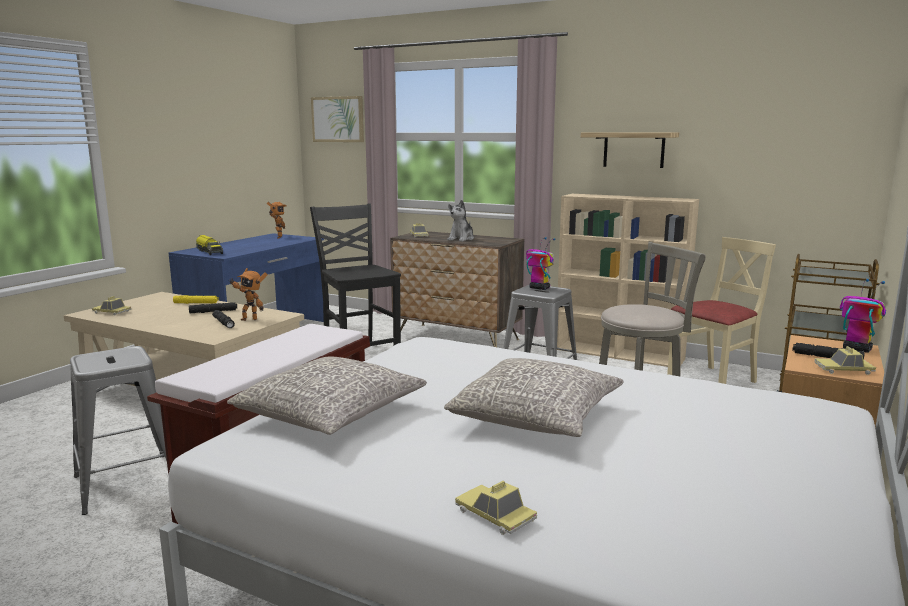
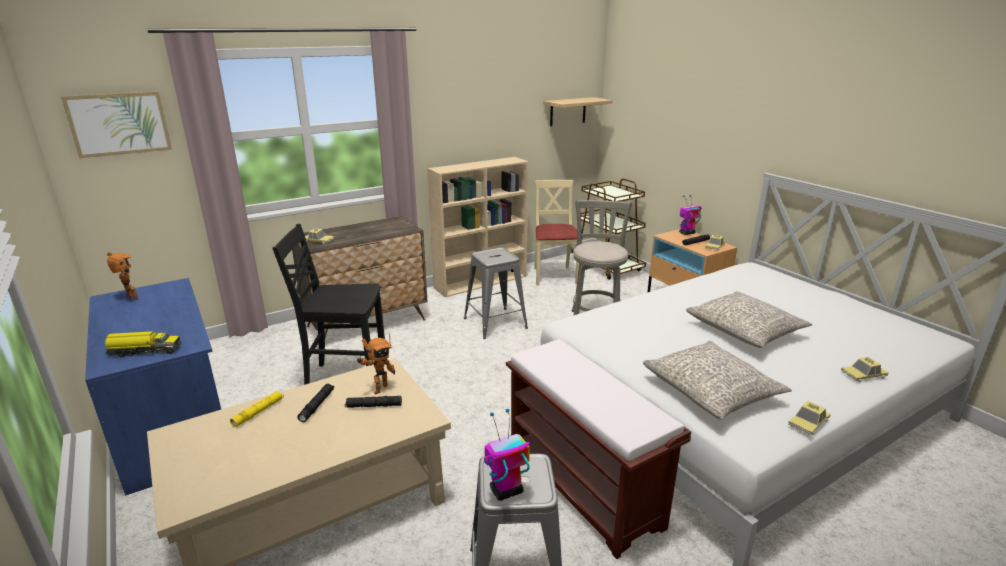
camera: 60 degrees left, 10 degrees up
(112, 312) = (209, 482): toy car -> toy car (808, 422)
(461, 239) = (366, 232): plush toy -> none
(539, 288) = (486, 254): toy robot -> toy robot (505, 491)
(633, 150) = (466, 125): shelf -> shelf (568, 111)

